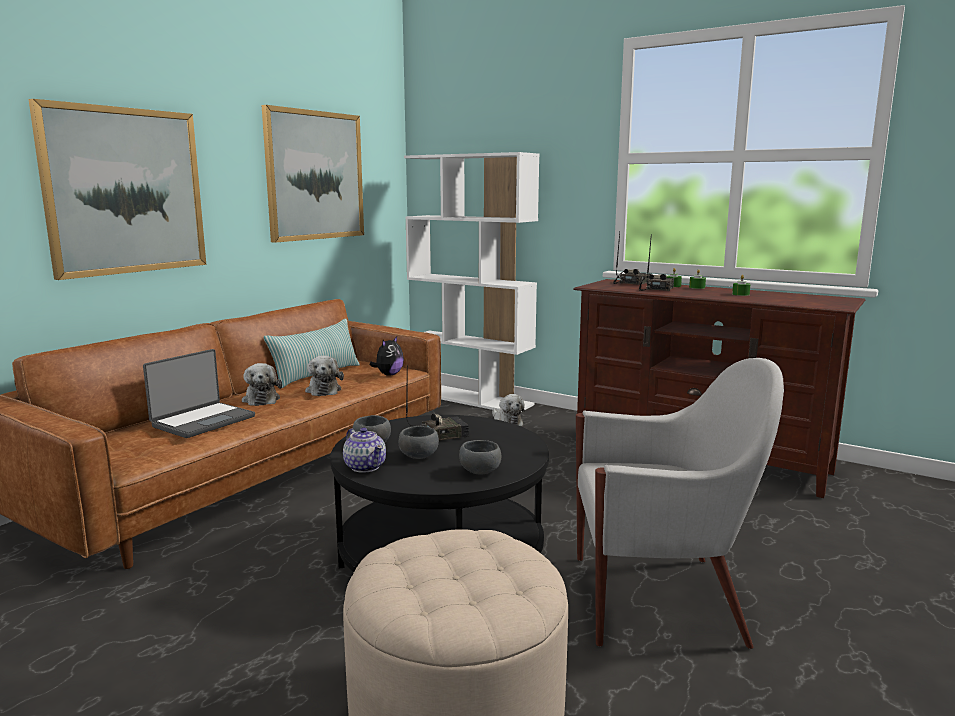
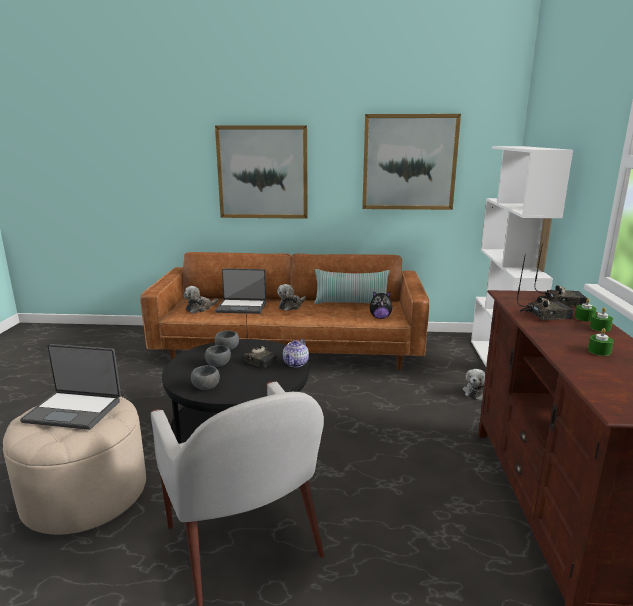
camera: 60 degrees right, 5 degrees up
(323, 390) = (325, 313): plush toy -> plush toy (200, 308)
(365, 466) = (191, 357): teapot -> teapot (296, 363)
(440, 567) = (74, 410): none -> laptop

